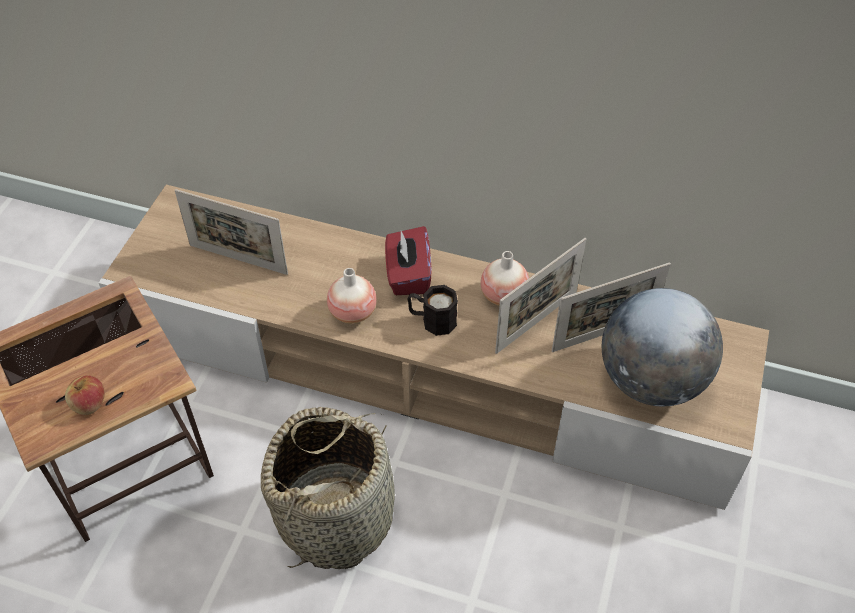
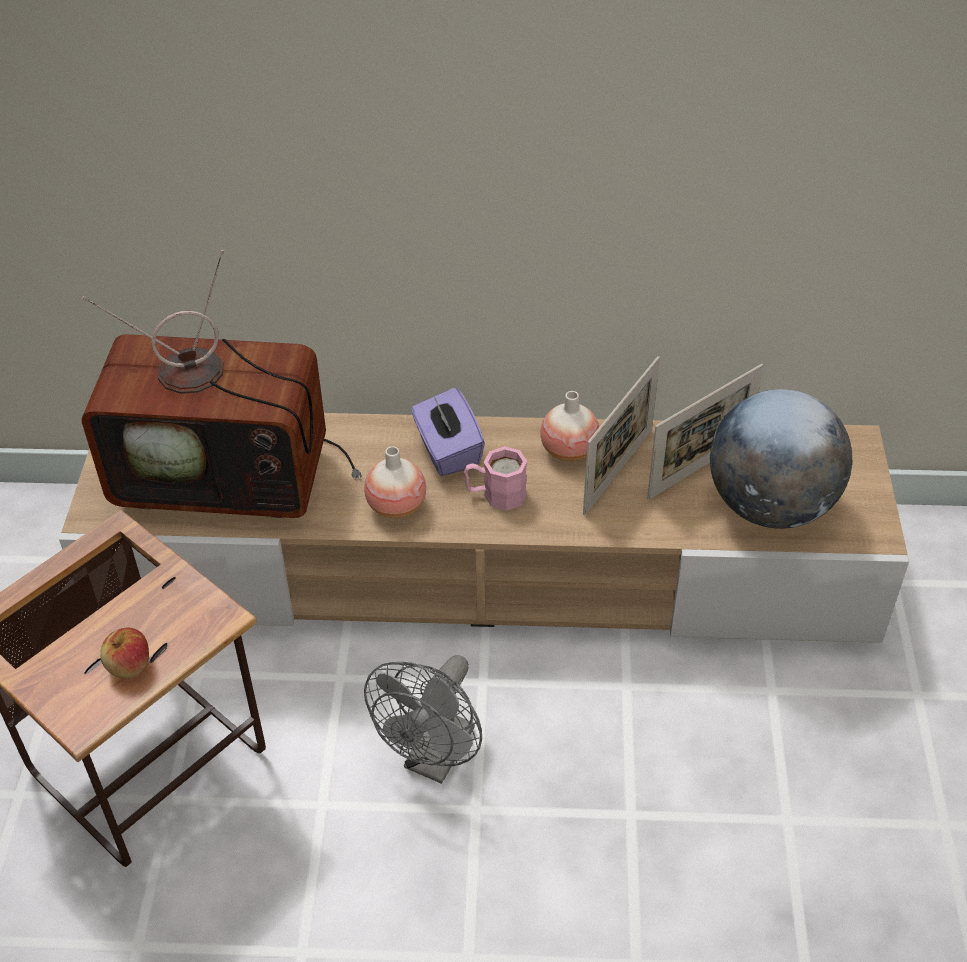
camera: 15 degrees left, 5 degrees down
(238, 259) = (230, 475): picture frame -> television
(336, 516) = (434, 759): basket -> grey fan
(408, 275) = (447, 451): red tissue box -> purple tissue box
(432, 320) = (495, 495): black mug -> pink mug

